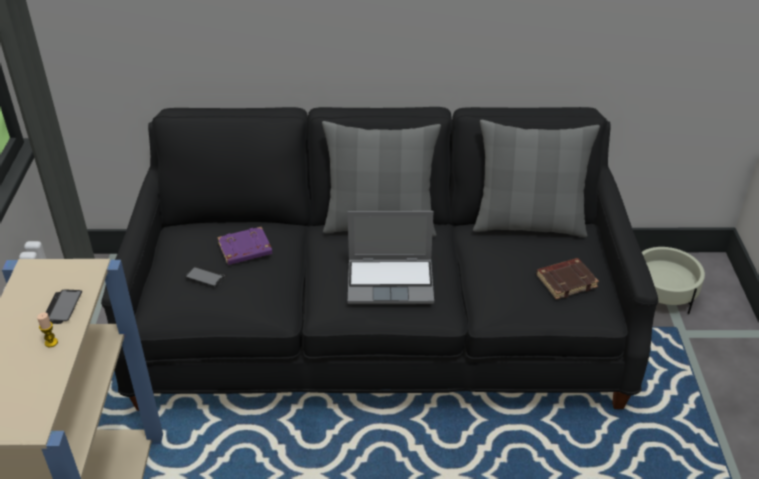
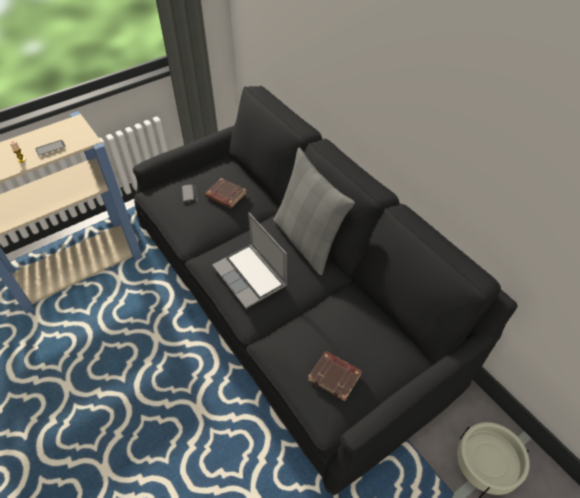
camera: 55 degrees right, 10 degrees up
(245, 250) = (225, 196): purple book -> brown book
(528, 223) = (385, 321): grey pillow -> none

